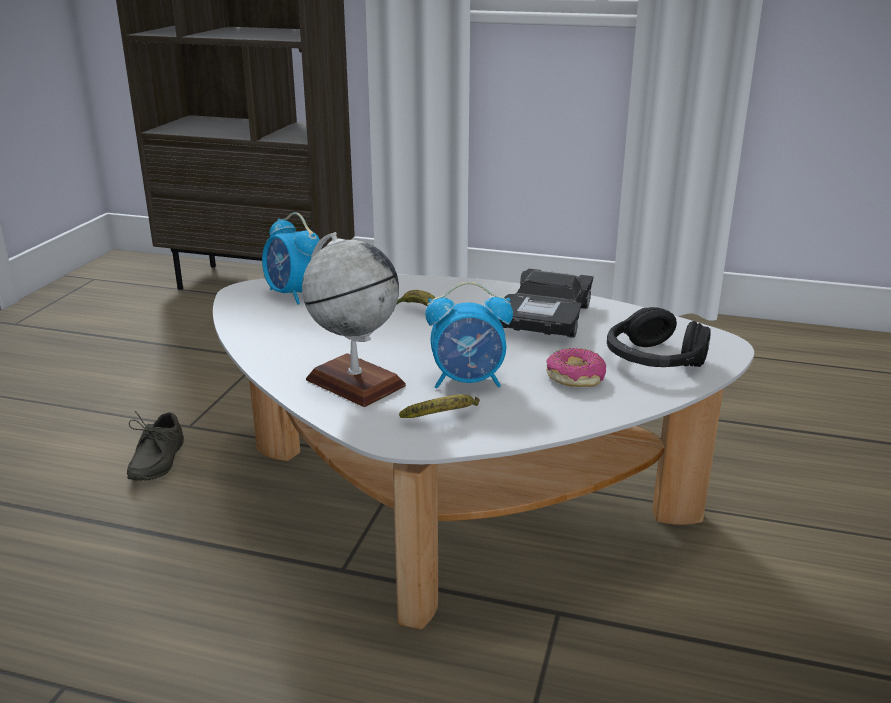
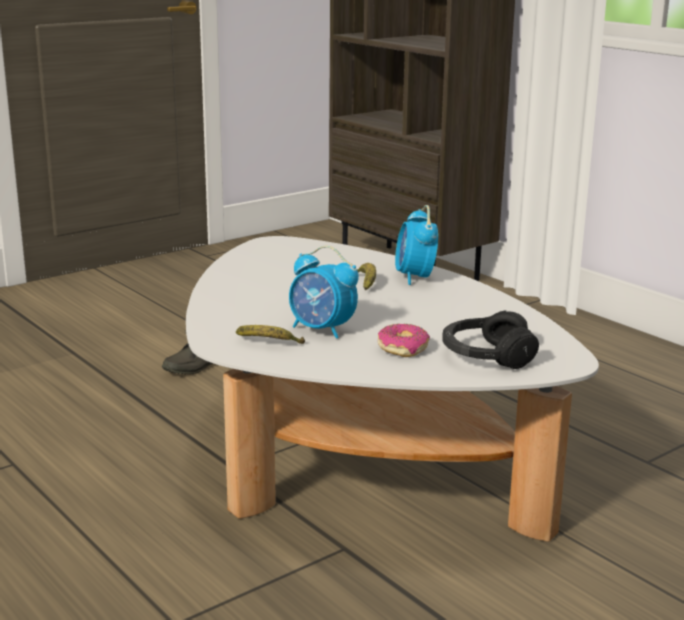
camera: 35 degrees right, 5 degrees down
(294, 295) = (299, 251): alarm clock -> alarm clock (415, 277)
(355, 382) = (248, 310): globe -> none
(546, 317) = (456, 308): black toy car -> none

